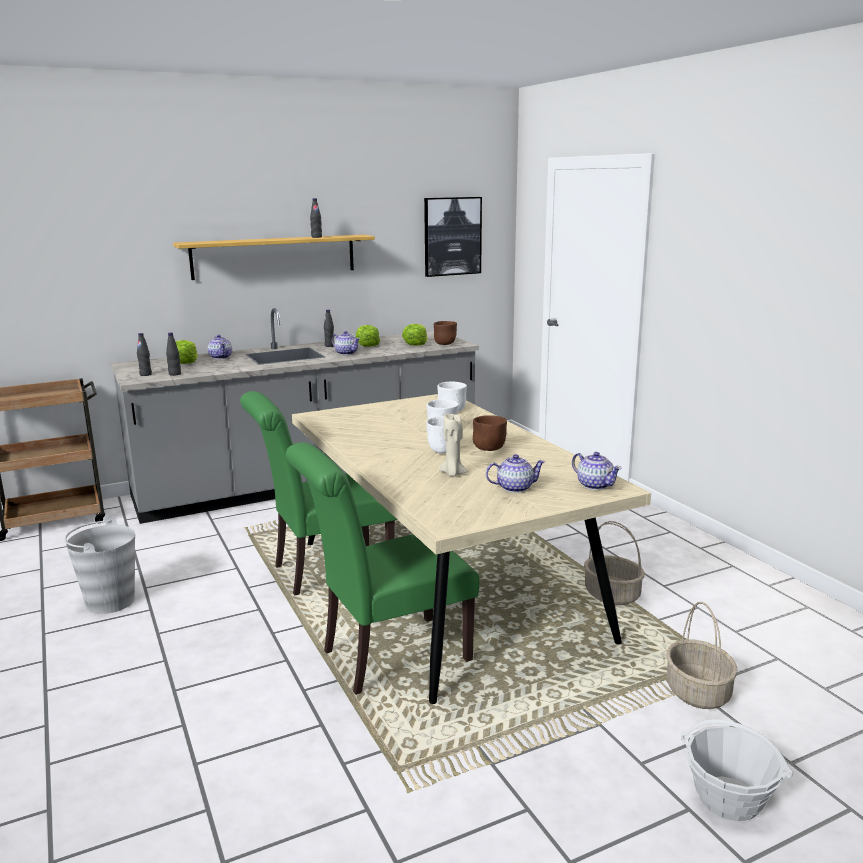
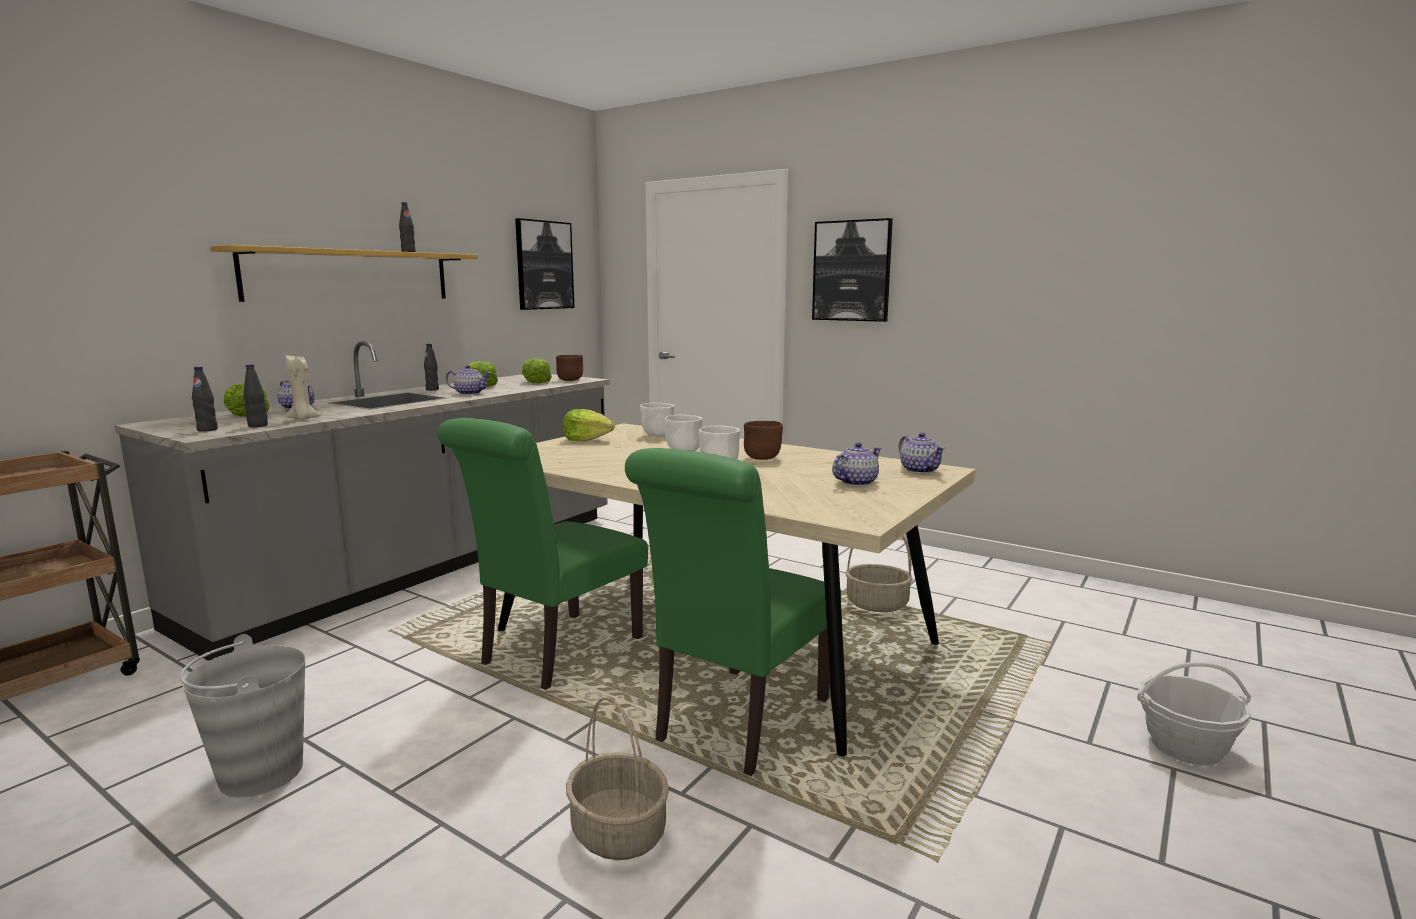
camera: 30 degrees left, 5 degrees down
(393, 407) = (586, 440): none -> lettuce
(453, 474) = (771, 481): beige candle -> beige candle (303, 419)
(594, 485) = (920, 470): teapot -> teapot turned 45 degrees clockwise
(696, 261) = (852, 271): none -> picture
(696, 692) = (1046, 665): basket -> basket (617, 832)

